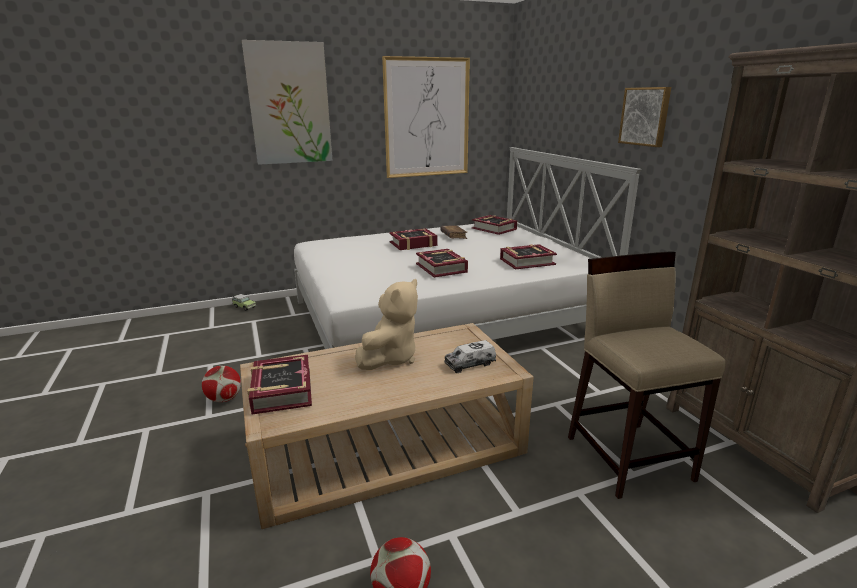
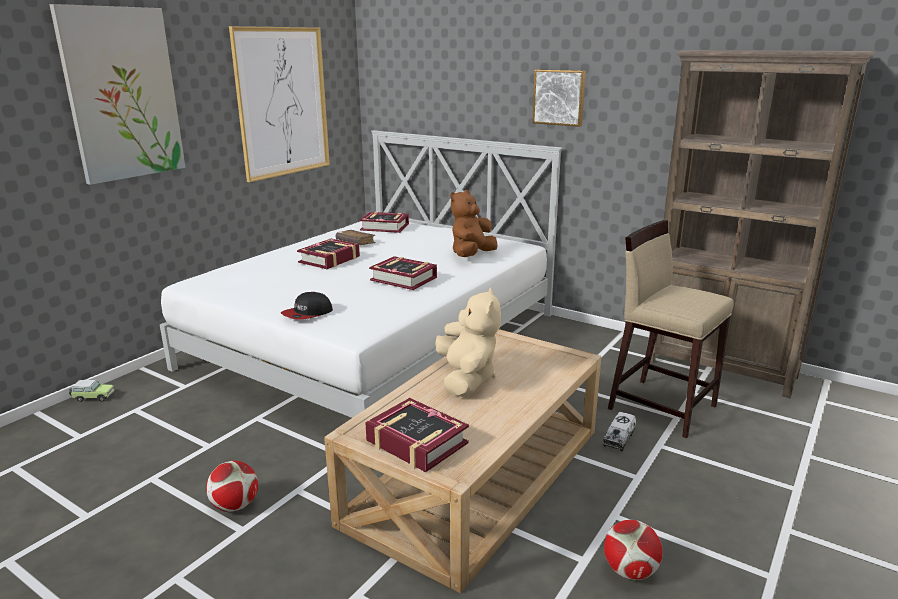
camera: 35 degrees left, 0 degrees up
(338, 277) = (307, 314): none -> cap
(470, 364) = (541, 362): toy truck -> toy truck (619, 438)
(527, 262) = (472, 255): book -> brown plush toy

